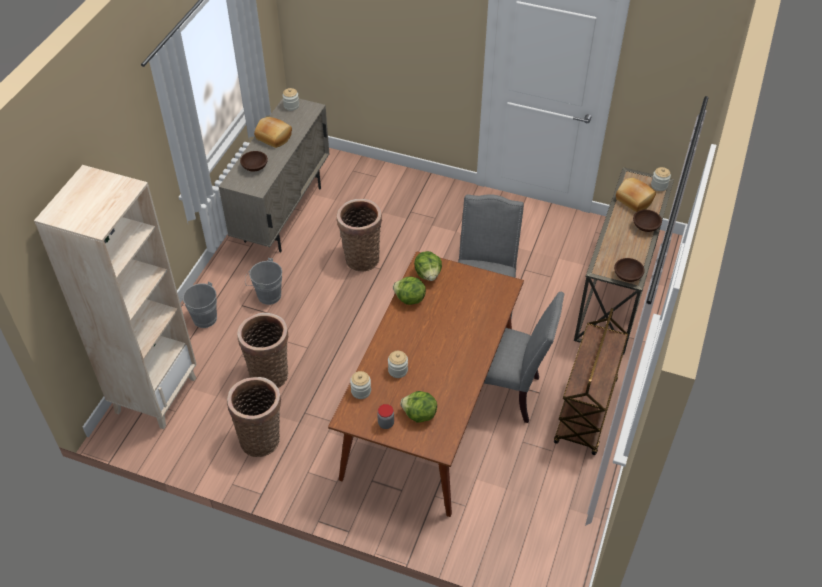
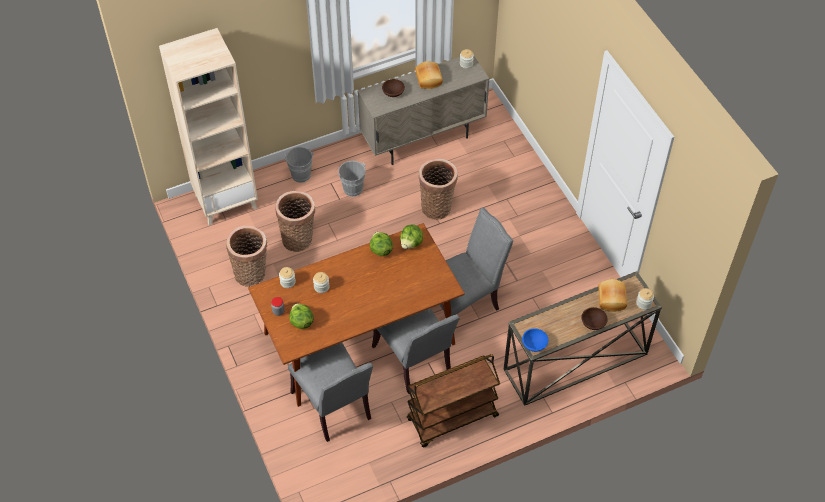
camera: 45 degrees right, 5 degrees up
(482, 488) = (334, 407): none -> grey chair
(627, 275) = (534, 344): brown bowl -> blue bowl

